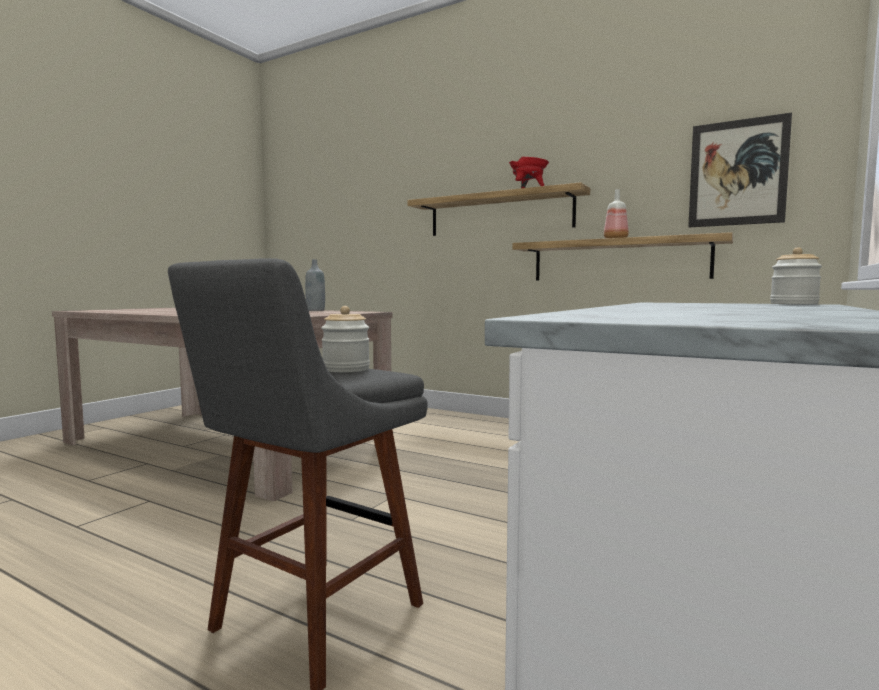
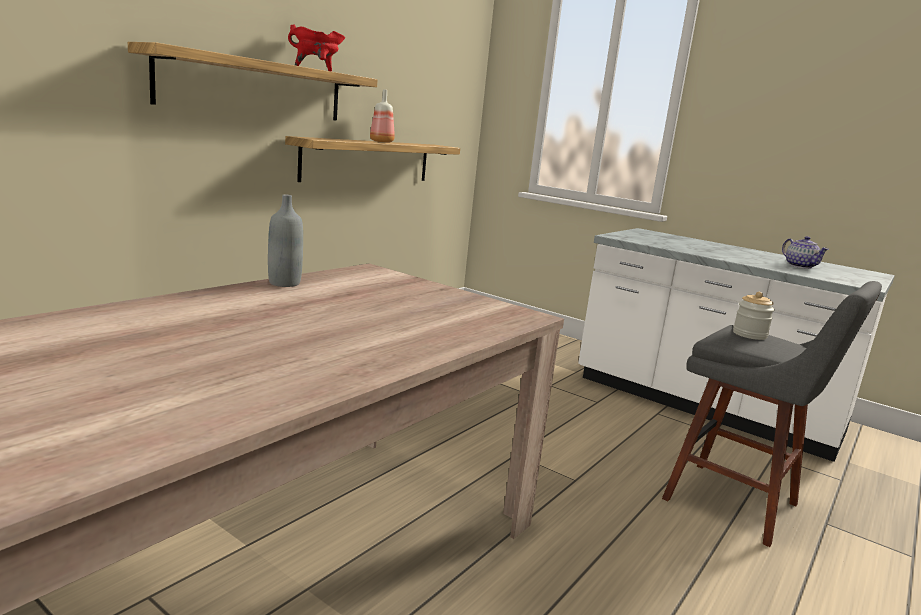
camera: 85 degrees left, 10 degrees up
(704, 313) = (800, 266): none -> teapot
(737, 173) = (440, 91): picture -> none
(794, 304) = (645, 232): jar -> none

